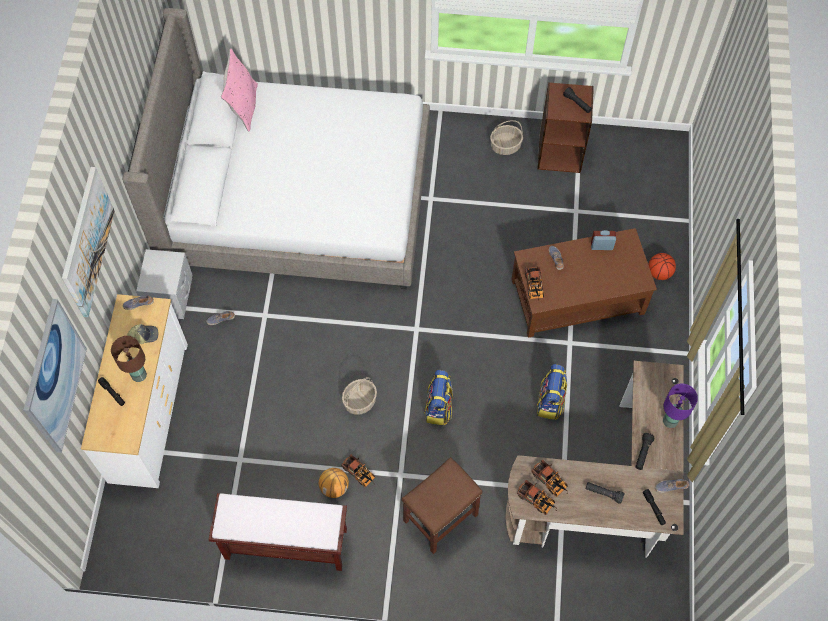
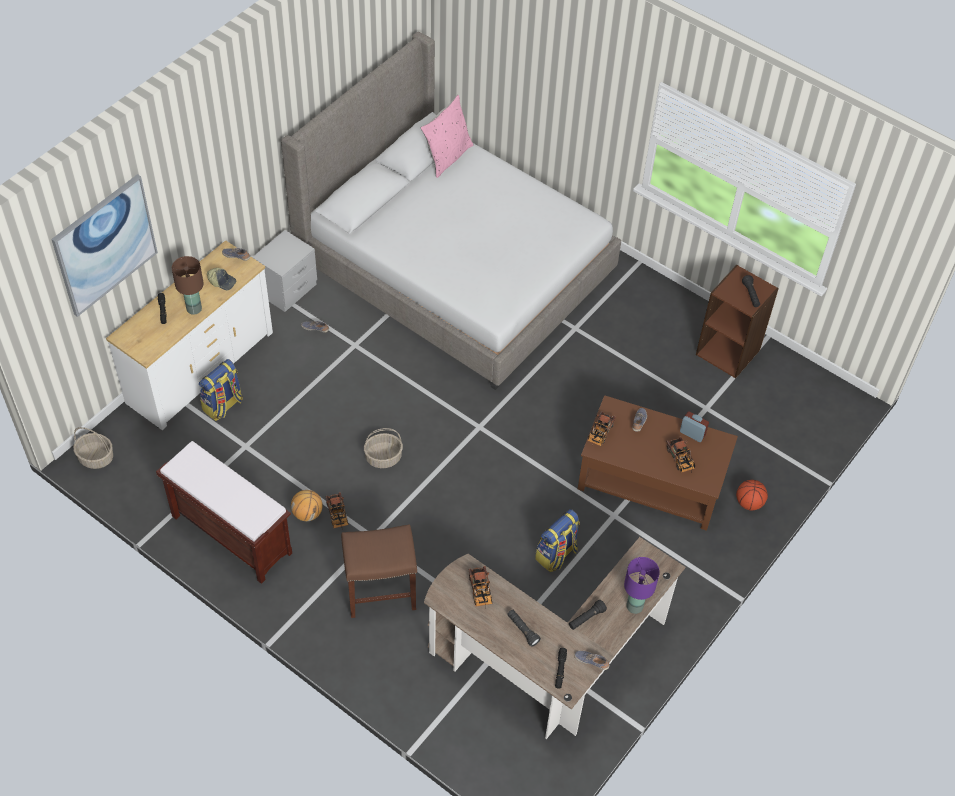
camera: 30 degrees right, 10 degrees down
(87, 242) = (208, 161): picture -> none
(439, 408) = (449, 502): backpack -> backpack (223, 406)
(505, 146) = (679, 320): basket -> basket (95, 458)
(537, 501) = (456, 600): toy truck -> toy truck (680, 460)

